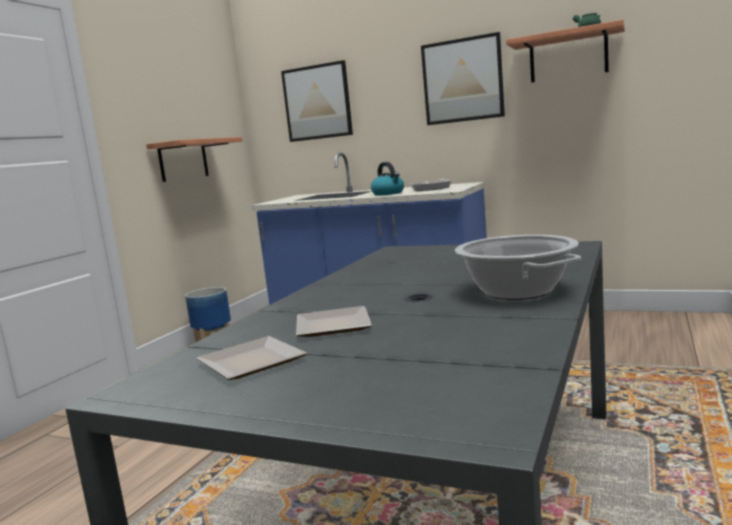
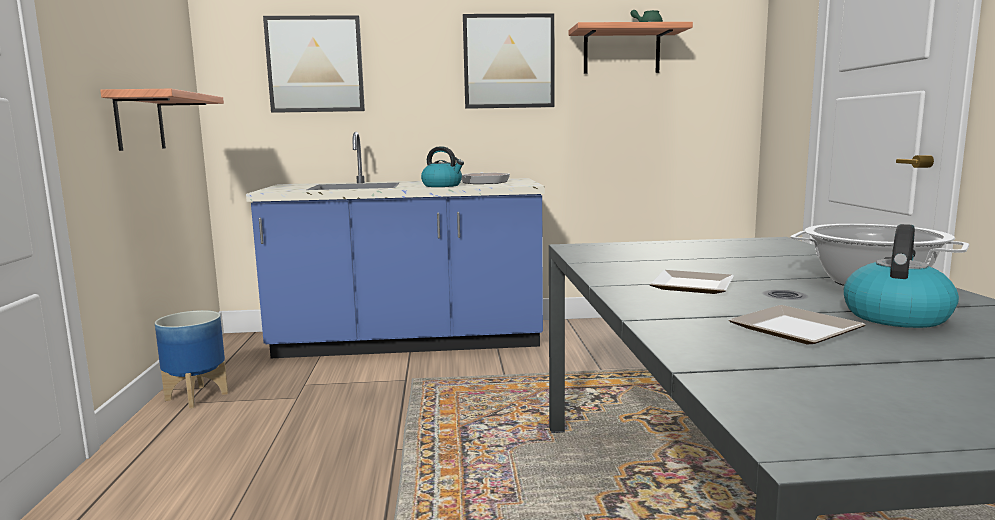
camera: 30 degrees left, 0 degrees up
(250, 364) = (848, 383): plate -> plate (694, 287)
(438, 321) = (895, 316): none -> kettle

